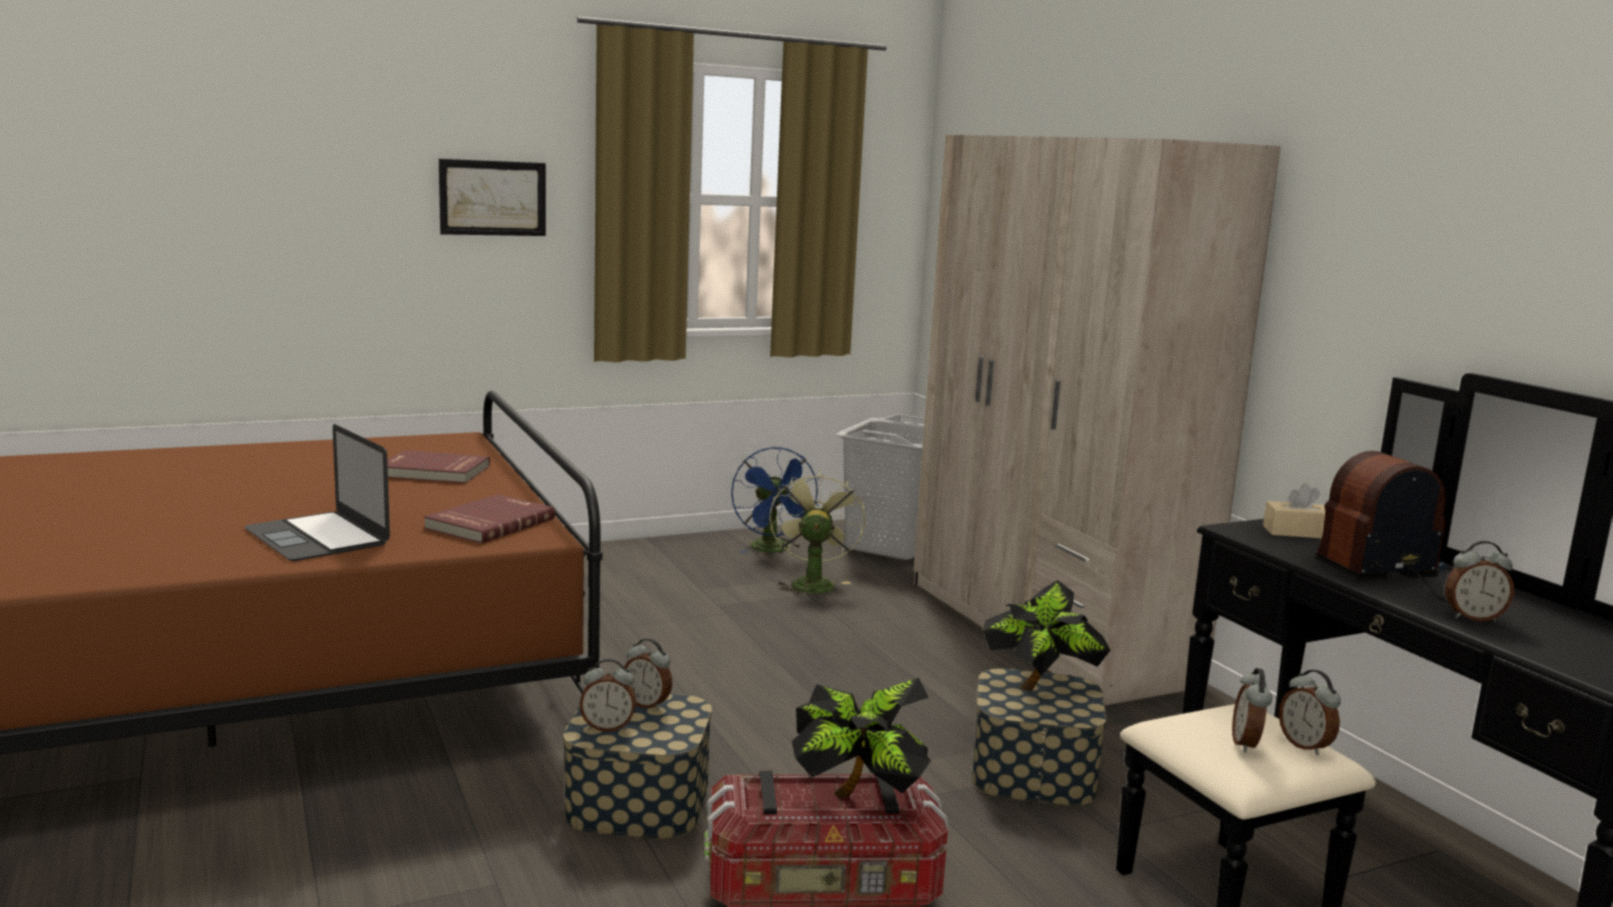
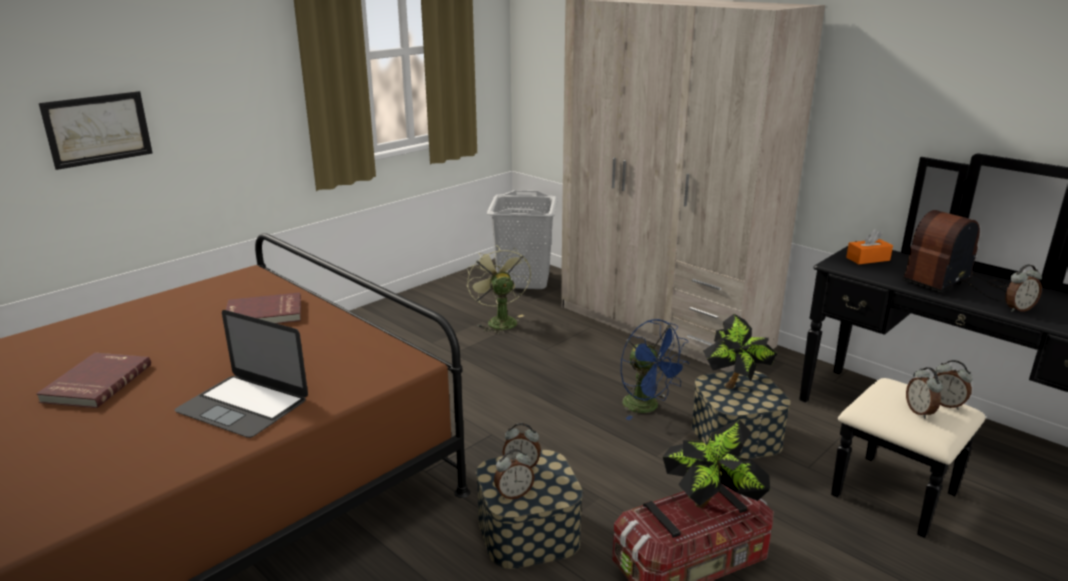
camera: 20 degrees left, 10 degrees up
(488, 523) = (359, 358): red book -> red book (95, 383)
(493, 198) = (220, 75): picture -> picture (98, 129)
(773, 550) = (454, 299): blue fan -> blue fan (647, 407)
(1297, 532) = (868, 259): beige tissue box -> orange tissue box

